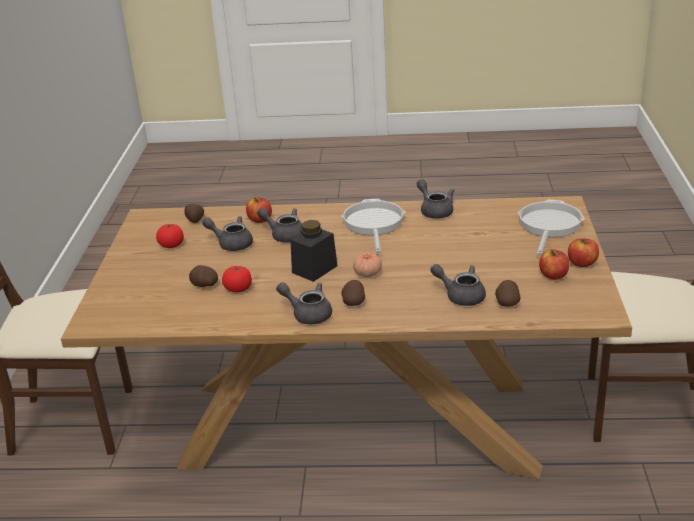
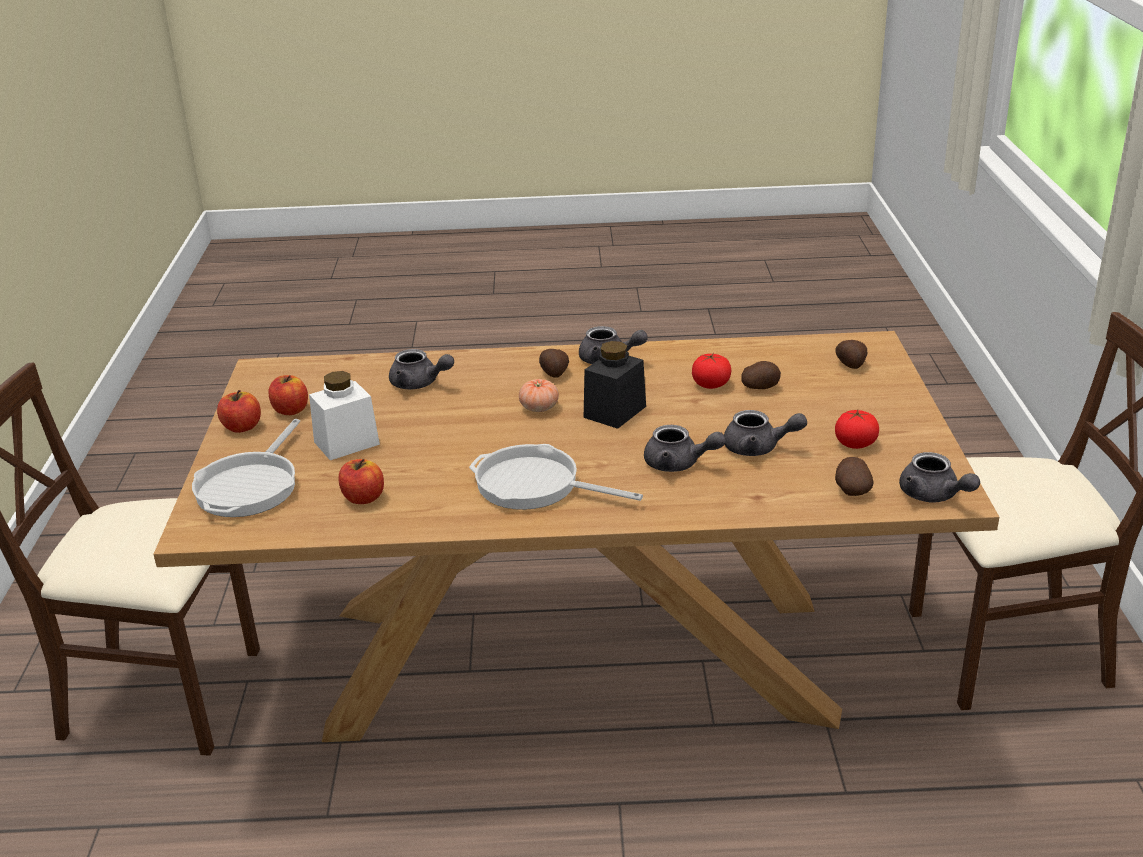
camera: 175 degrees right, 0 degrees up
(260, 220) = (733, 492): apple -> apple (363, 498)
(373, 224) = (534, 485): frying pan -> frying pan turned 120 degrees clockwise
(435, 210) = (427, 515): grey teapot -> grey teapot (933, 496)
(499, 251) = (346, 443): none -> white jar
(507, 302) = (365, 378): potato -> potato (851, 365)

